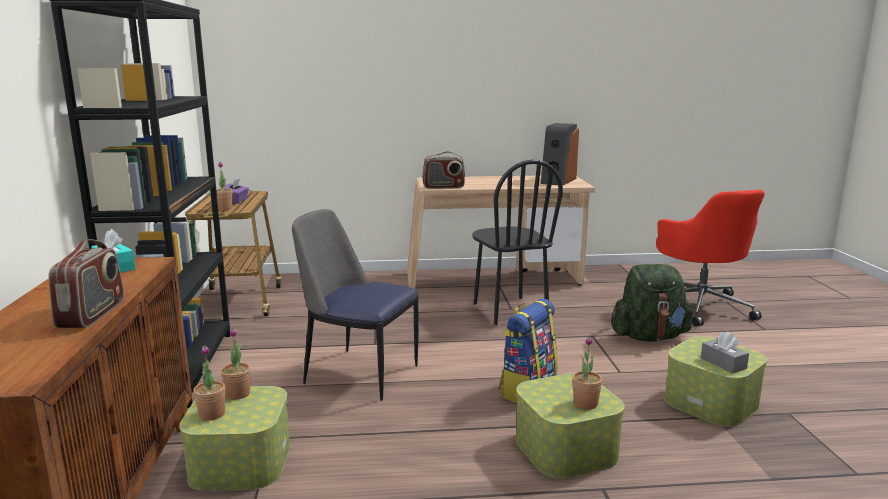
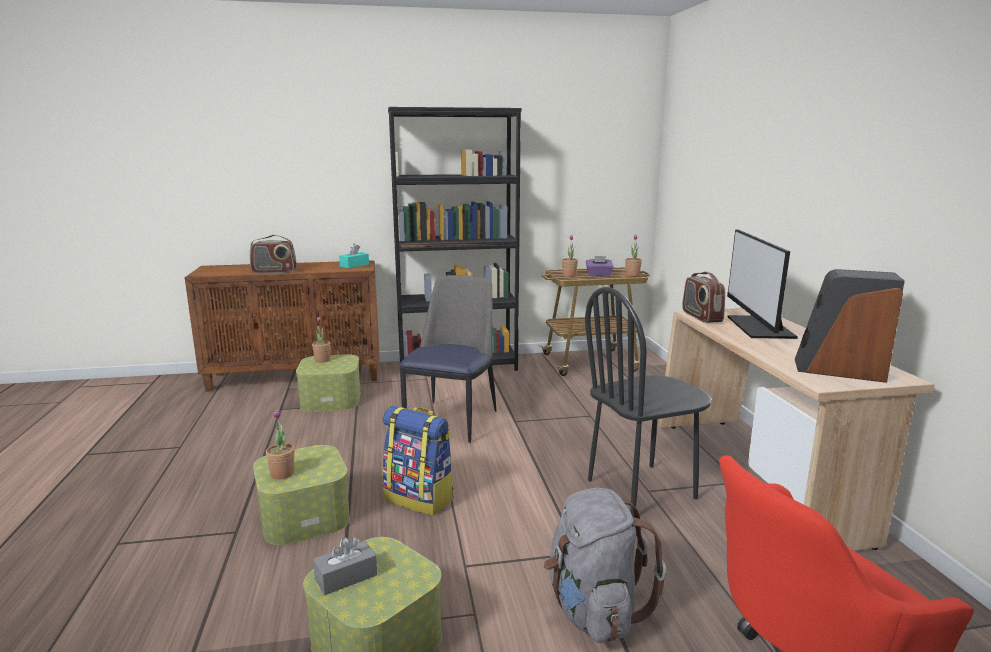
camera: 85 degrees right, 0 degrees up
(238, 394) = (346, 362): potted plant -> potted plant (632, 275)
(472, 181) = (758, 327): none -> monitor
(649, 337) = (594, 610): green backpack -> grey backpack

